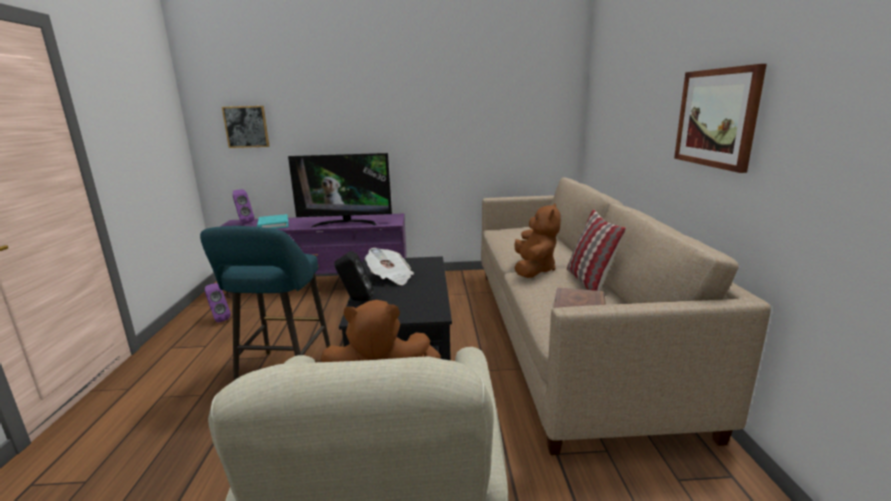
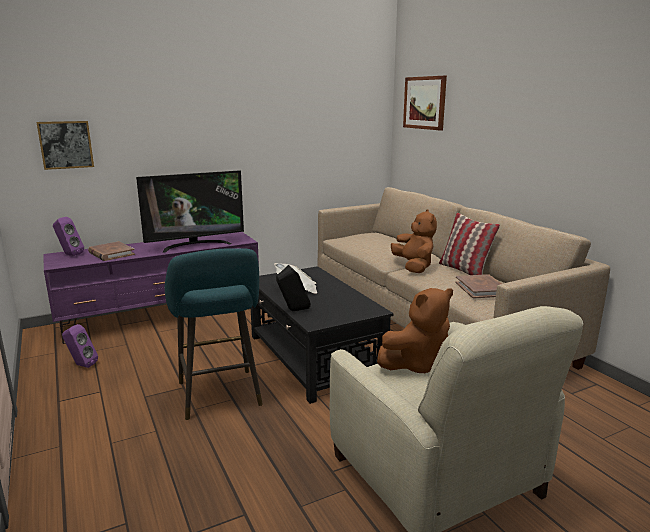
camera: 25 degrees left, 0 degrees up
(273, 224) = (111, 253): turquoise book -> brown book
(716, 118) = (551, 142): picture -> picture (424, 103)

